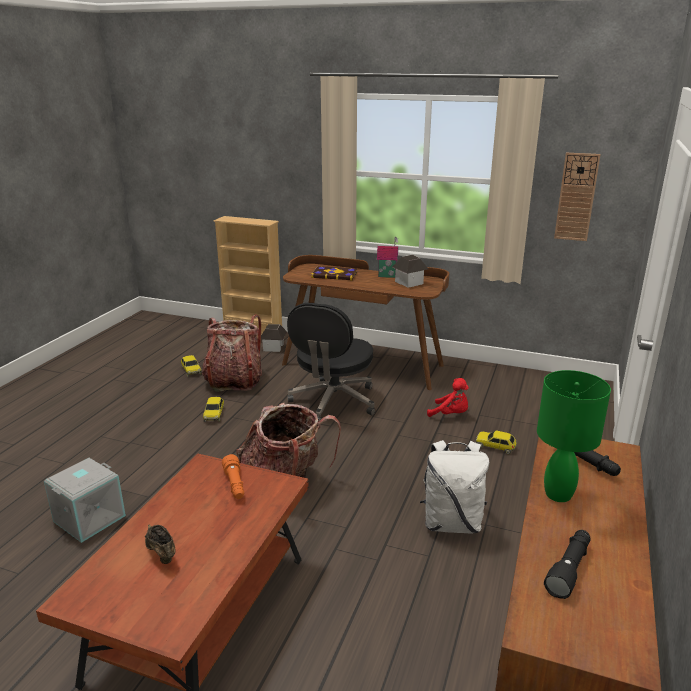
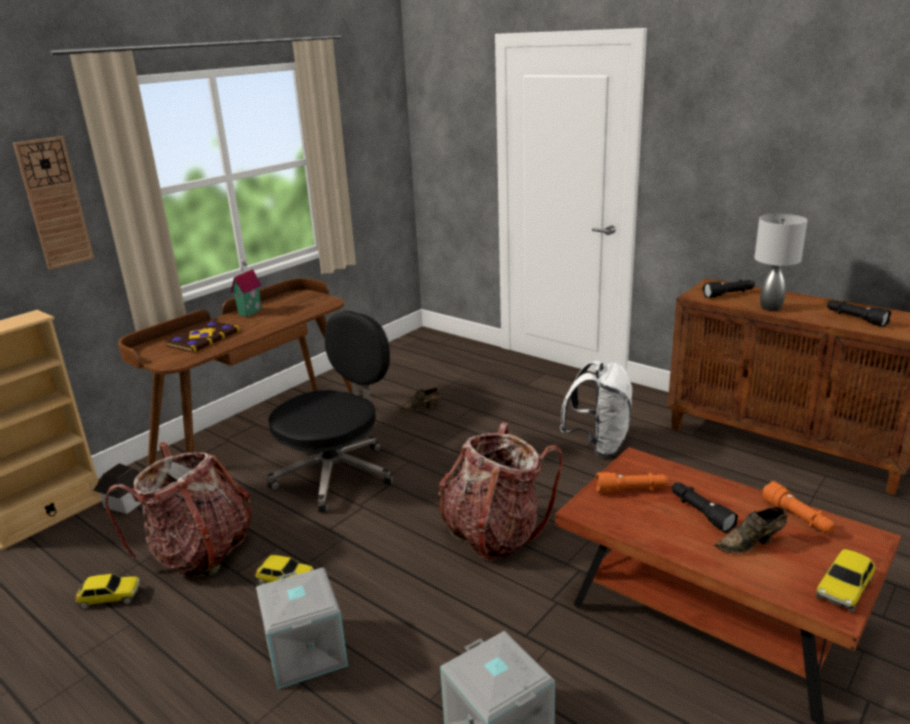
camera: 70 degrees left, 0 degrees up
(153, 438) = (308, 652): none -> grey storage box
(204, 583) = (797, 517): none -> orange flashlight
(205, 523) = (700, 513): none -> black flashlight
(333, 402) = (336, 474): black office chair -> black office chair turned 90 degrees counterclockwise
(409, 282) = (288, 305): toy house -> none
(450, 414) = (421, 408): red plush toy -> brown shoe
(495, 446) = (493, 399): toy car -> toy car (844, 589)
(559, 494) = (770, 307): green table lamp -> grey table lamp
(576, 197) = (365, 160): wall clock -> wall clock (54, 203)

